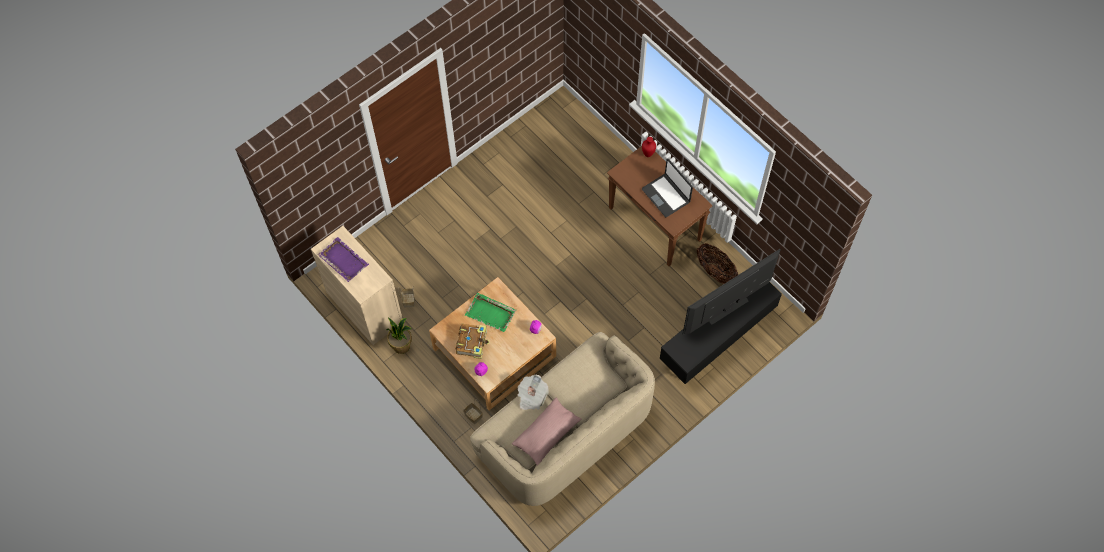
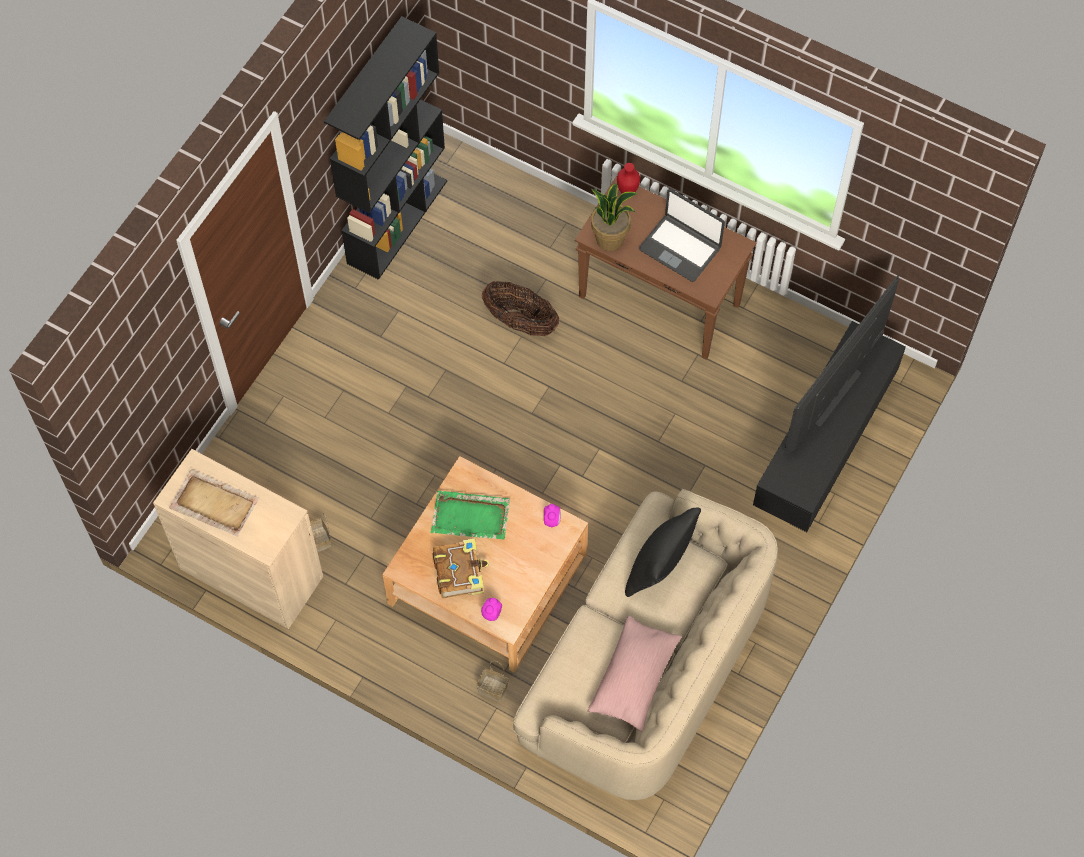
camera: 20 degrees left, 0 degrees up
(343, 260) = (214, 504): purple tray -> beige tray
(402, 346) = (335, 615): potted plant -> potted plant (610, 238)
(521, 133) = (397, 221): none -> black bookcase
(531, 396) = (587, 626): newspaper -> none
(586, 376) = (659, 568): none -> black pillow
(715, 271) = (780, 346): basket -> basket (520, 321)

